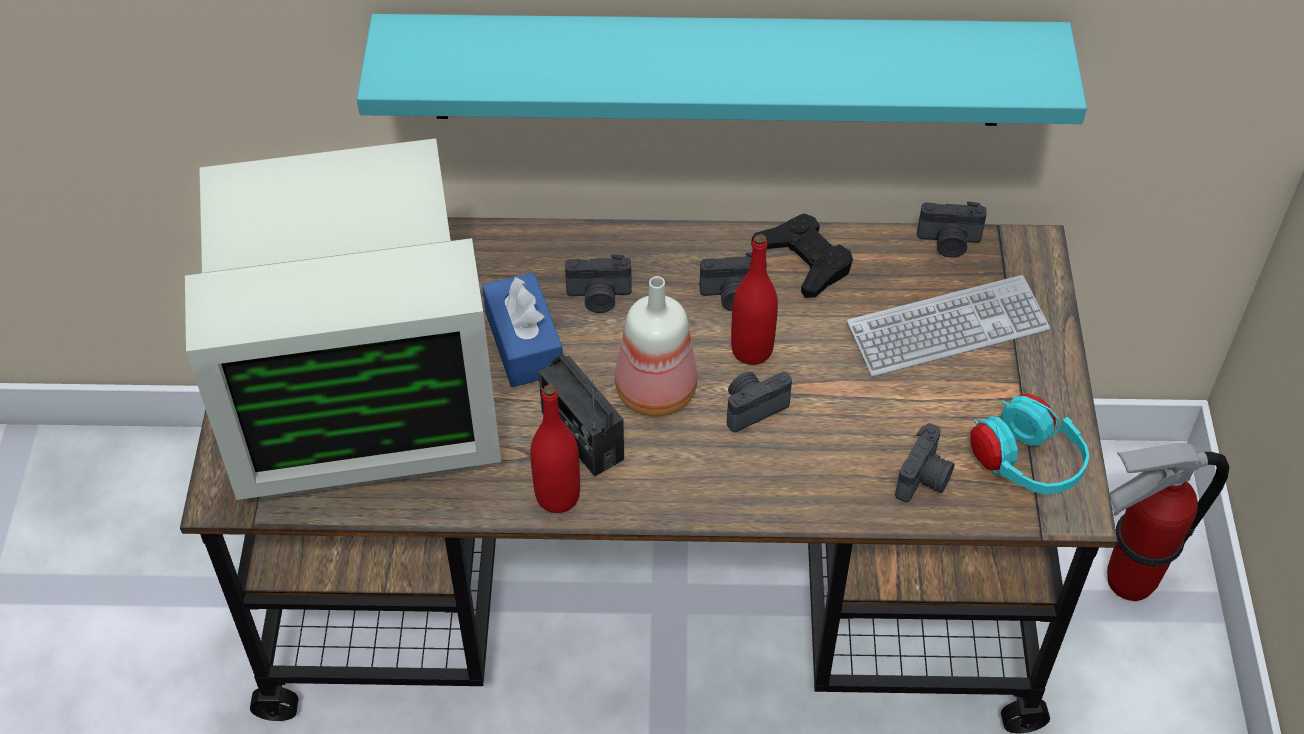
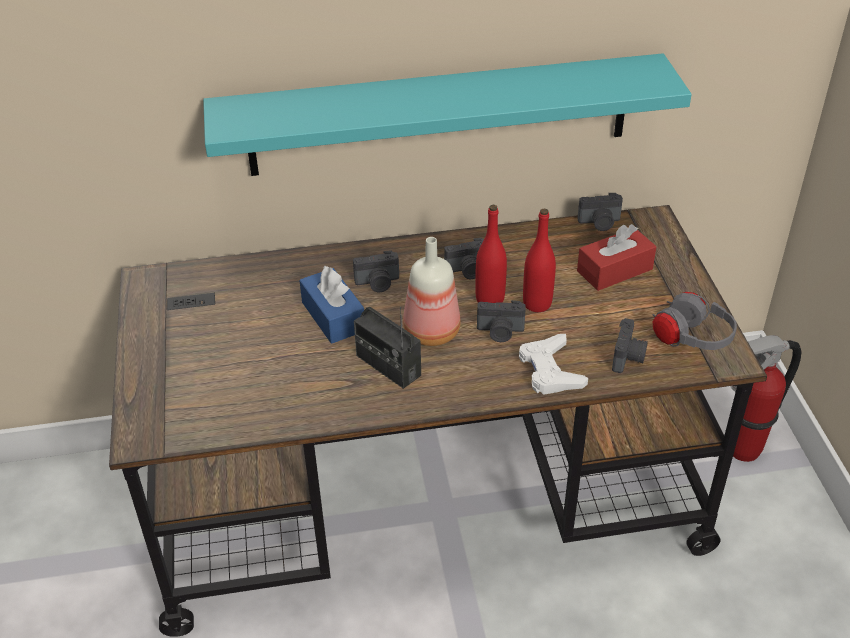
camera: 10 degrees left, 10 degrees down
(361, 398) = (226, 365): monitor -> none
(557, 496) = (380, 404): red bottle -> red bottle (537, 304)
(752, 407) = (500, 332): camera -> camera turned 135 degrees counterclockwise
(804, 261) = (509, 245): black game controller -> none
(807, 481) = (550, 370): none -> white game controller
(947, 328) = (614, 270): keyboard -> red tissue box
(1025, 464) = (691, 340): turquoise headphones -> grey headphones

